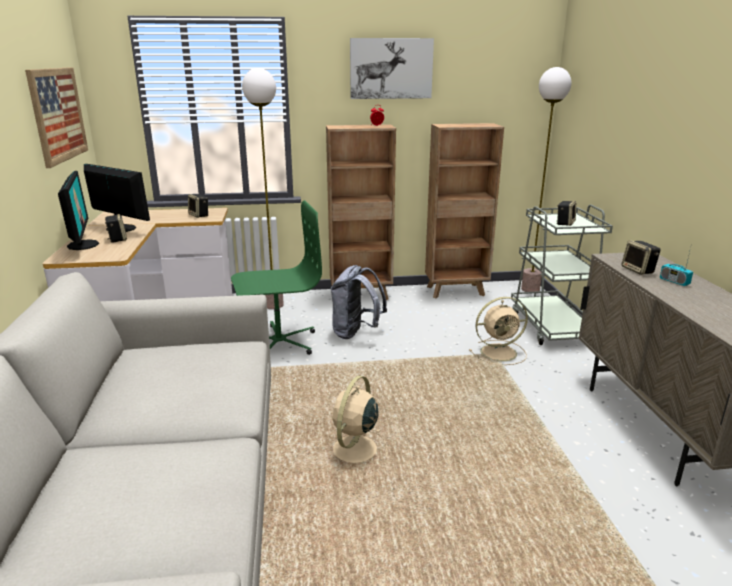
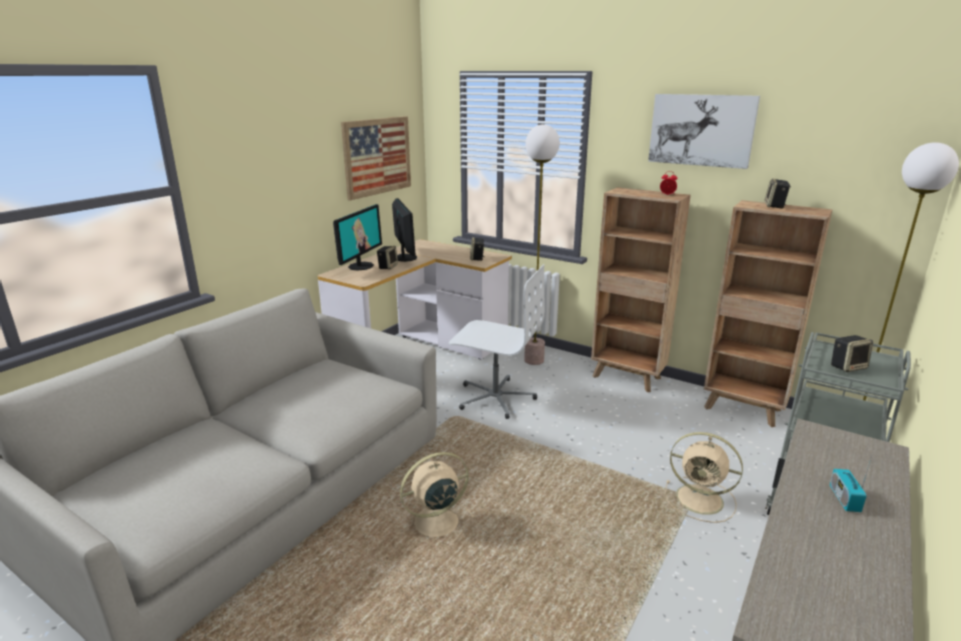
camera: 40 degrees right, 0 degrees up
(278, 343) = (495, 397): green office chair -> white office chair
(356, 333) = (573, 415): grey backpack -> none
(638, 270) = (820, 463): speaker -> speaker (775, 206)

